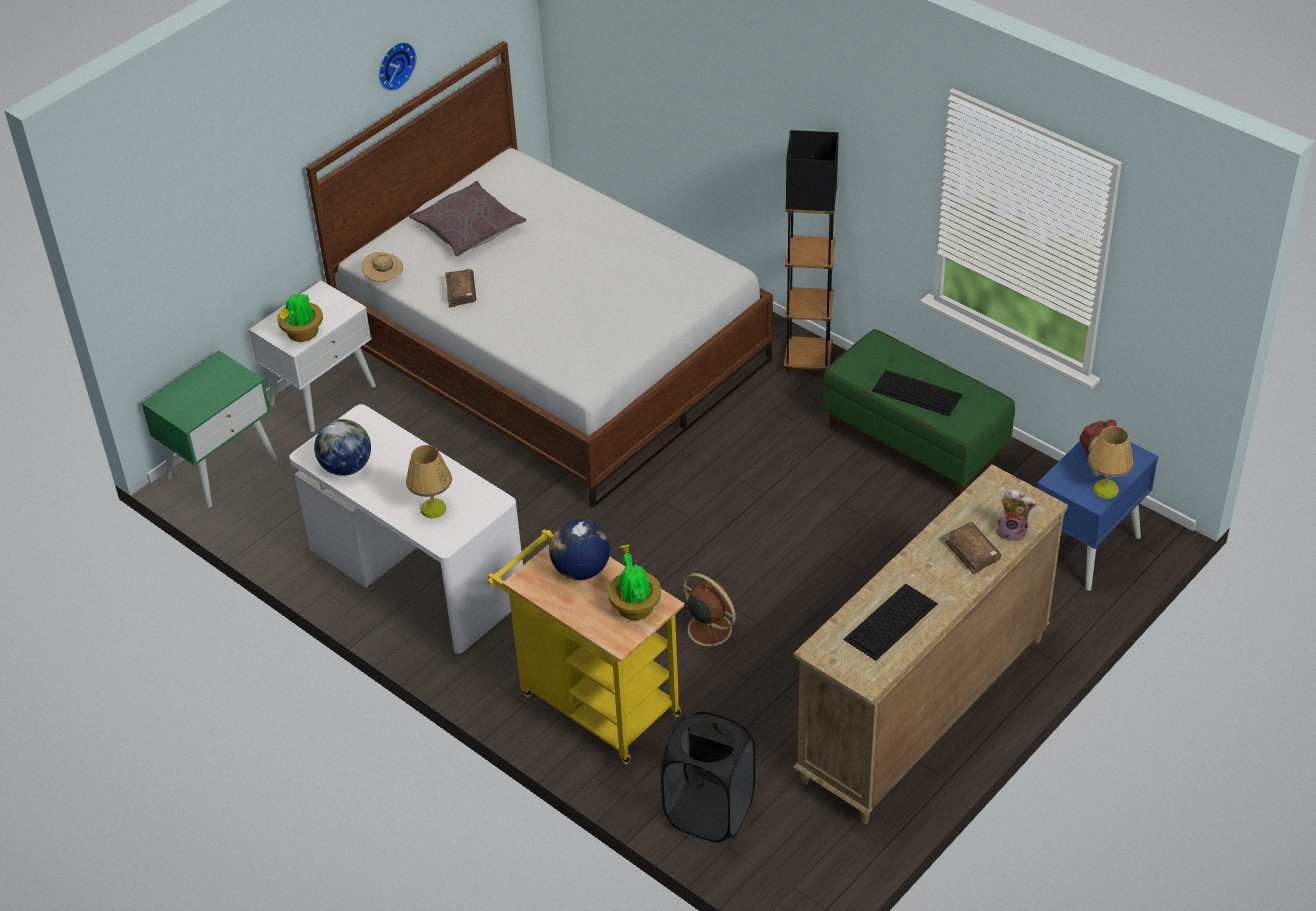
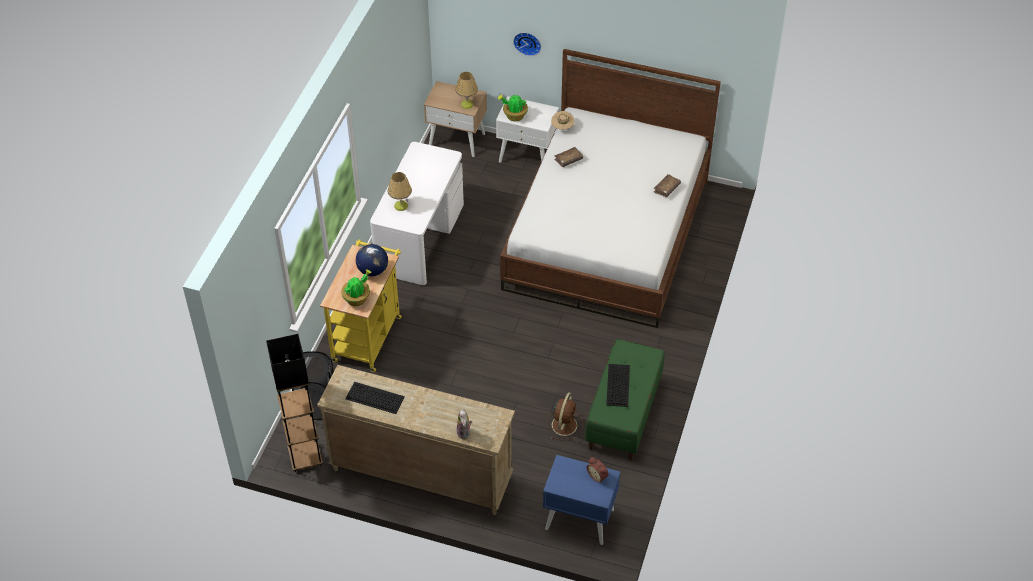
camera: 65 degrees right, 5 degrees up
(222, 467) = (457, 140): green nightstand -> beige nightstand
(346, 467) = (414, 164): globe -> none
(394, 65) = (640, 41): wall clock -> wall clock (527, 42)
(468, 228) = (622, 144): grey pillow -> none
(708, 628) = (437, 365): brown fan -> brown fan (564, 424)
(808, 359) = (668, 344): black floor lamp -> black floor lamp (305, 458)
(972, 552) = (440, 419): brown book -> brown book (667, 188)
(1106, 489) = (566, 488): table lamp -> table lamp (467, 104)

